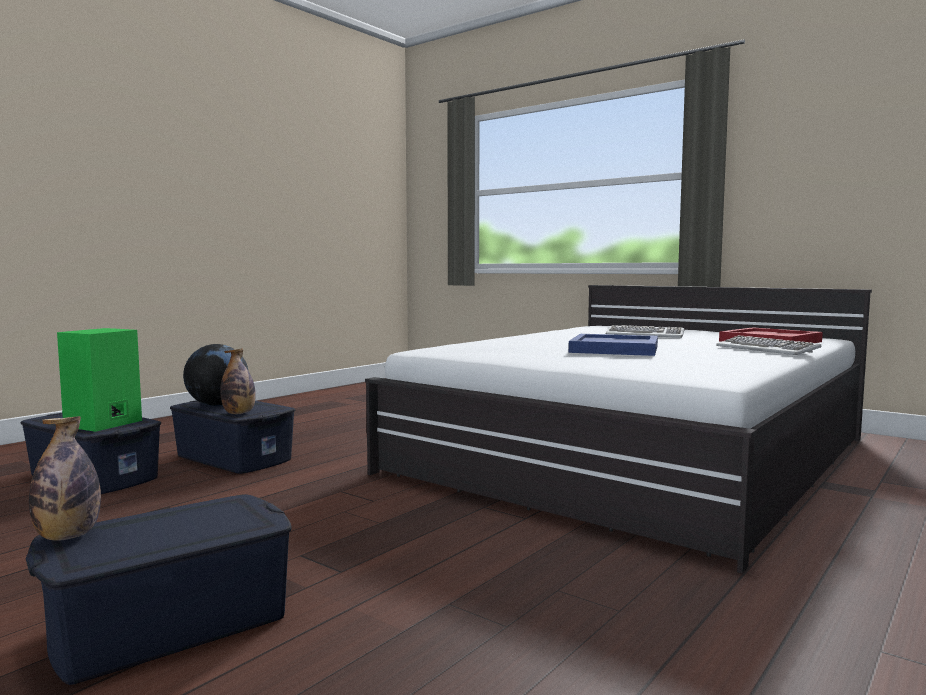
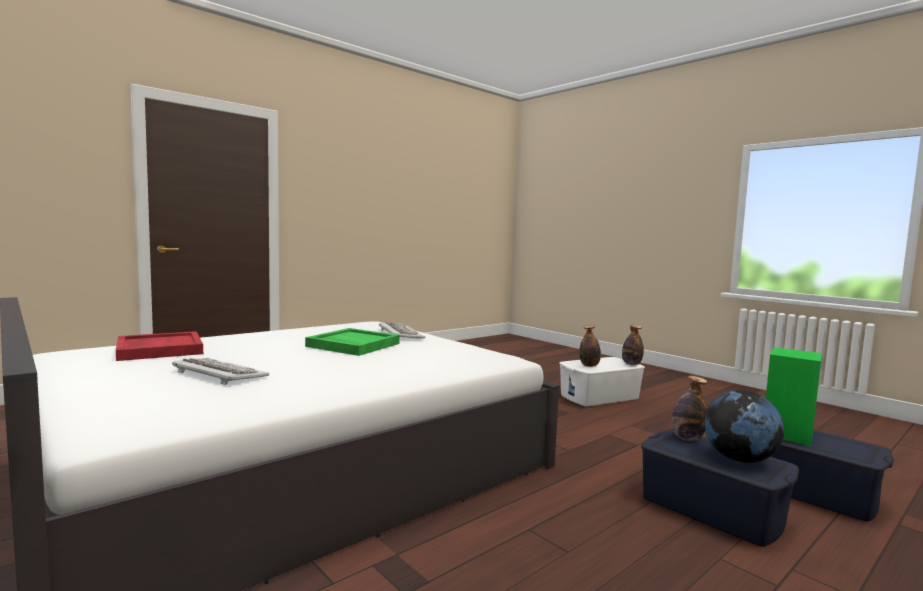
camera: 170 degrees left, 0 degrees up
(169, 624) = (600, 397): blue storage box -> white storage box
(215, 517) = (589, 365): none -> bottle
(615, 349) = (352, 345): blue tray -> green tray
(767, 350) = (235, 338): keyboard -> keyboard (400, 334)

